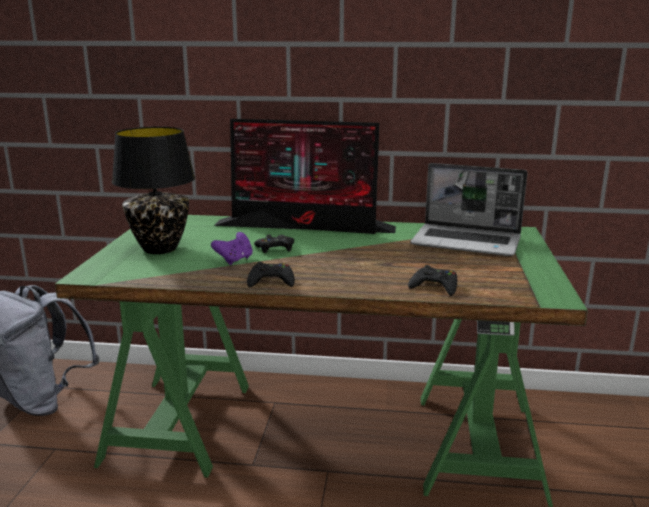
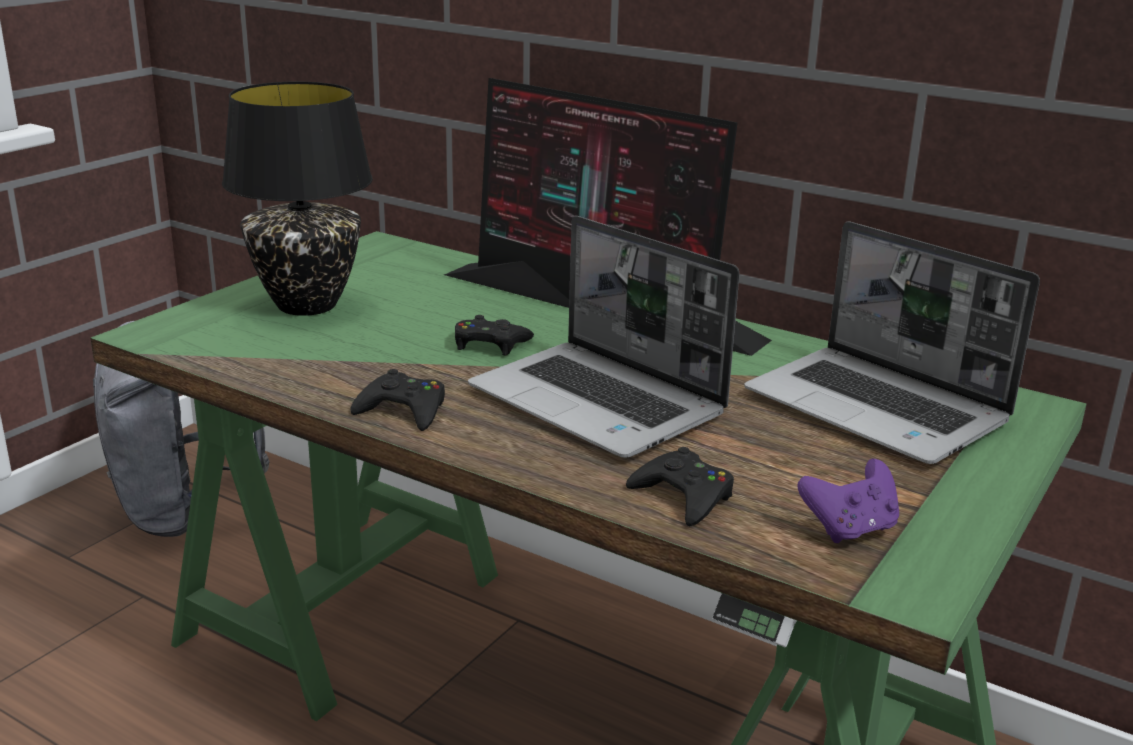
camera: 25 degrees right, 5 degrees up
(235, 260) = (395, 353): purple game controller -> purple game controller (850, 529)
(356, 261) = (600, 403): none -> laptop

